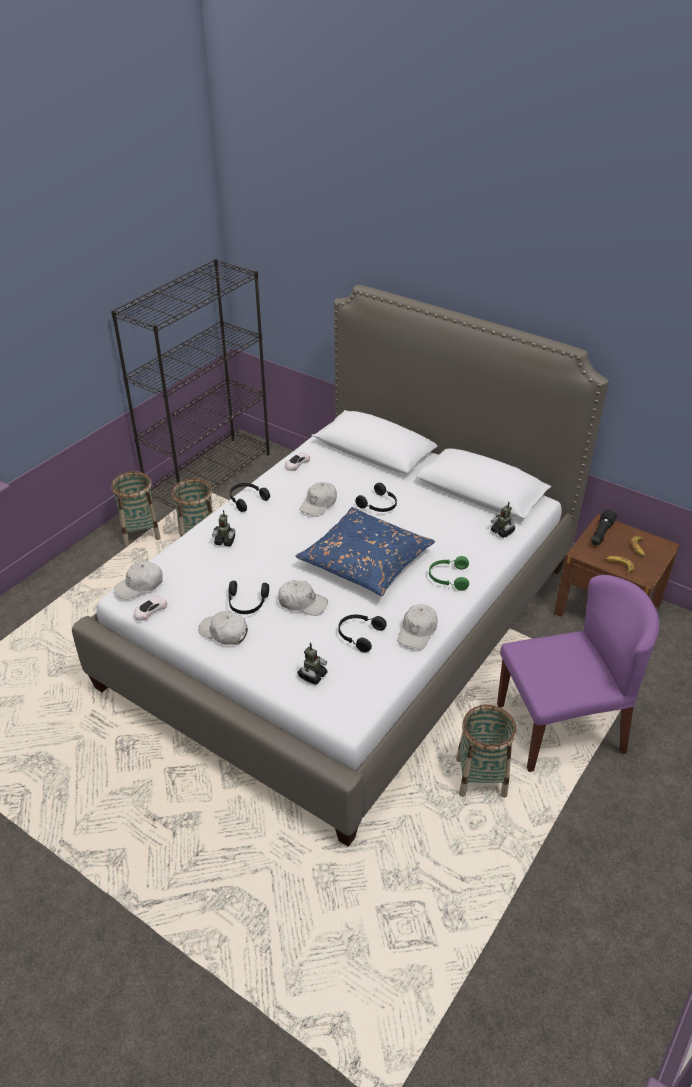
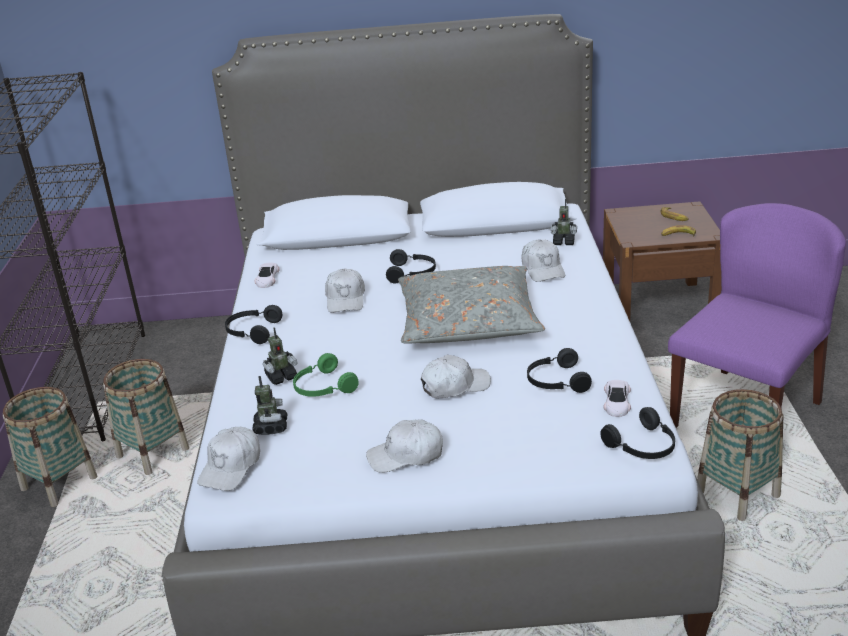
camera: 35 degrees left, 10 degrees down
(150, 610) = (280, 484): white toy car -> white toy car (617, 402)
(247, 603) = (395, 416): black headphones -> black headphones (643, 446)
(312, 675) = (563, 439): toy robot -> toy robot (271, 427)
(365, 561) = (468, 321): blue pillow -> grey pillow
(417, 631) = (607, 349): white cap -> white cap (543, 269)
(448, 577) = (569, 296): green headphones -> green headphones (322, 387)
(601, 534) = (629, 221): black flashlight -> none

